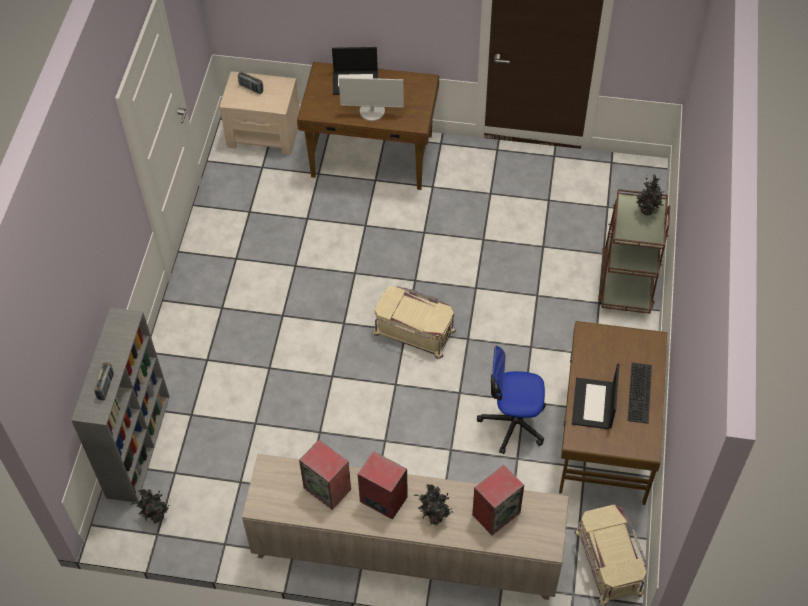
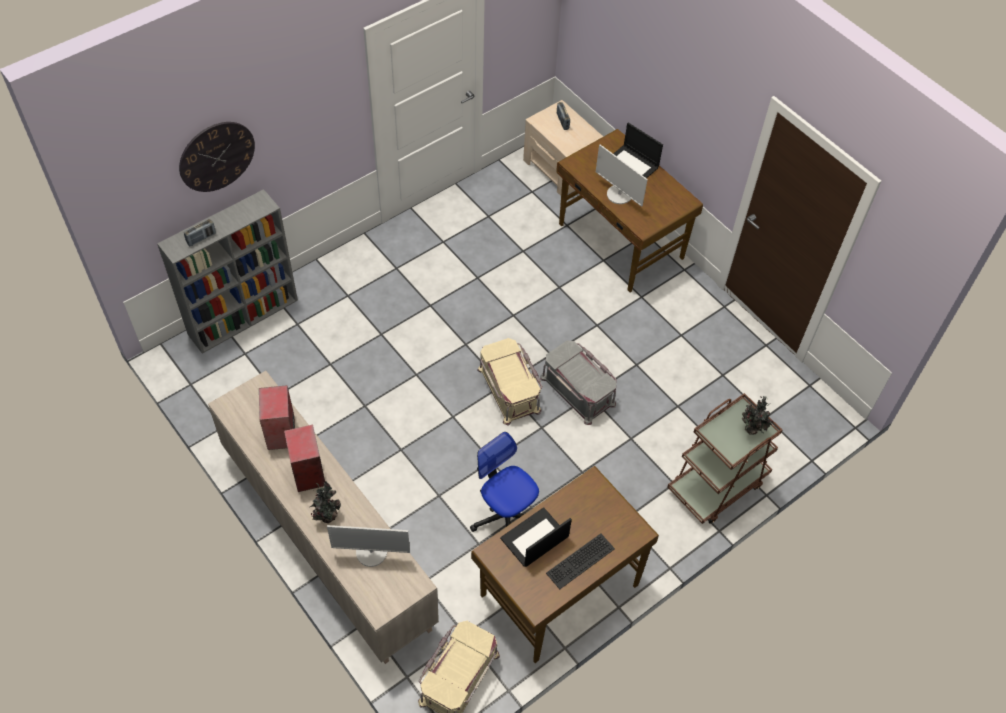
camera: 40 degrees right, 0 degrees up
(76, 300) = (217, 156): none -> wall clock
(156, 517) = (202, 372): potted plant -> none
(463, 290) = (578, 390): none -> grey storage box
(496, 513) = (371, 552): speaker -> monitor

